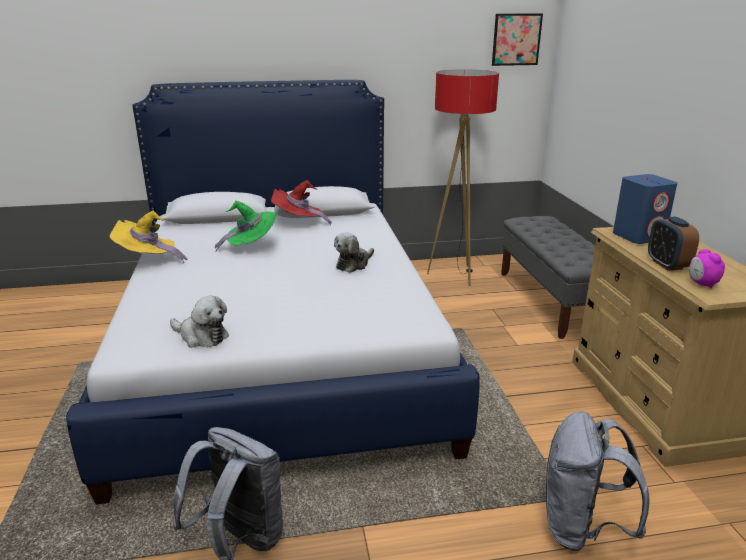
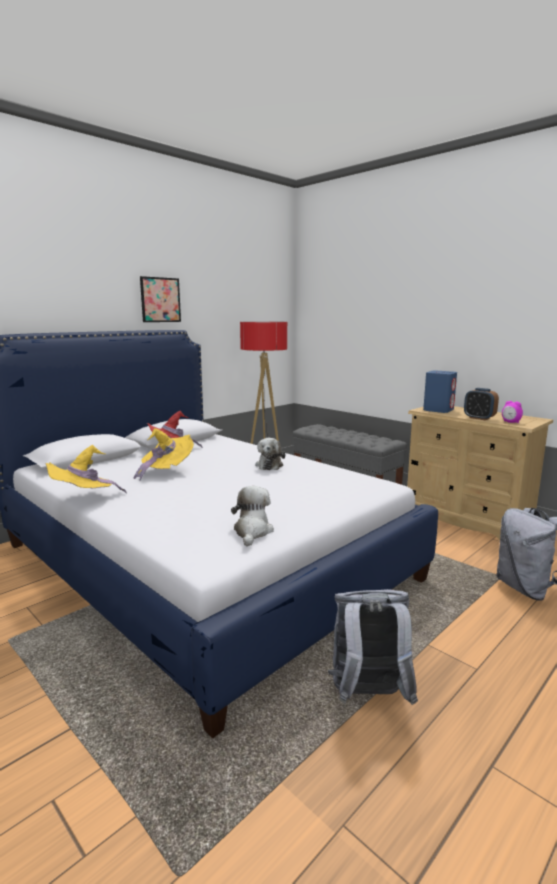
camera: 35 degrees left, 10 degrees down
(201, 336) = (252, 531): plush toy -> plush toy turned 75 degrees counterclockwise
(252, 247) = (166, 471): green hat -> yellow hat
(516, 39) = (274, 301): picture -> picture (160, 300)

